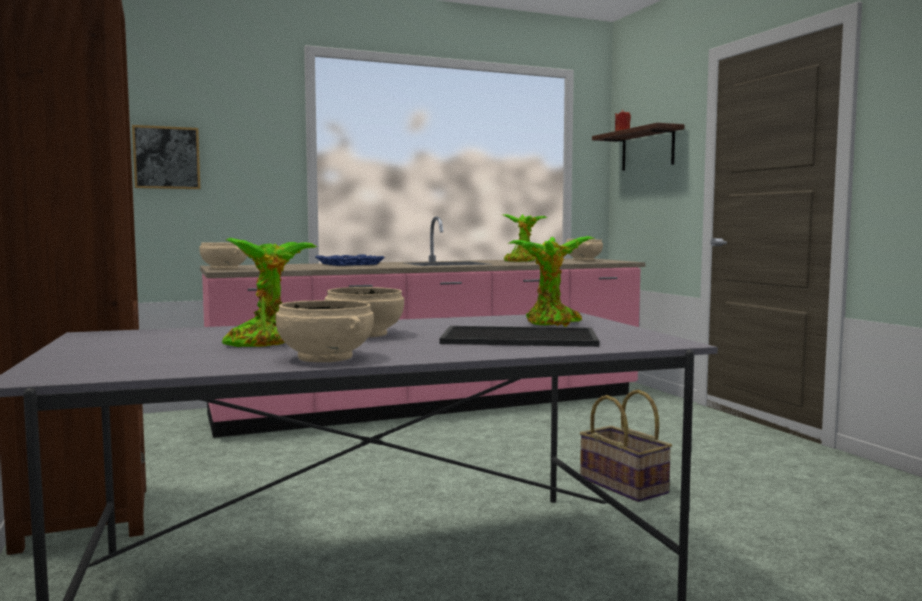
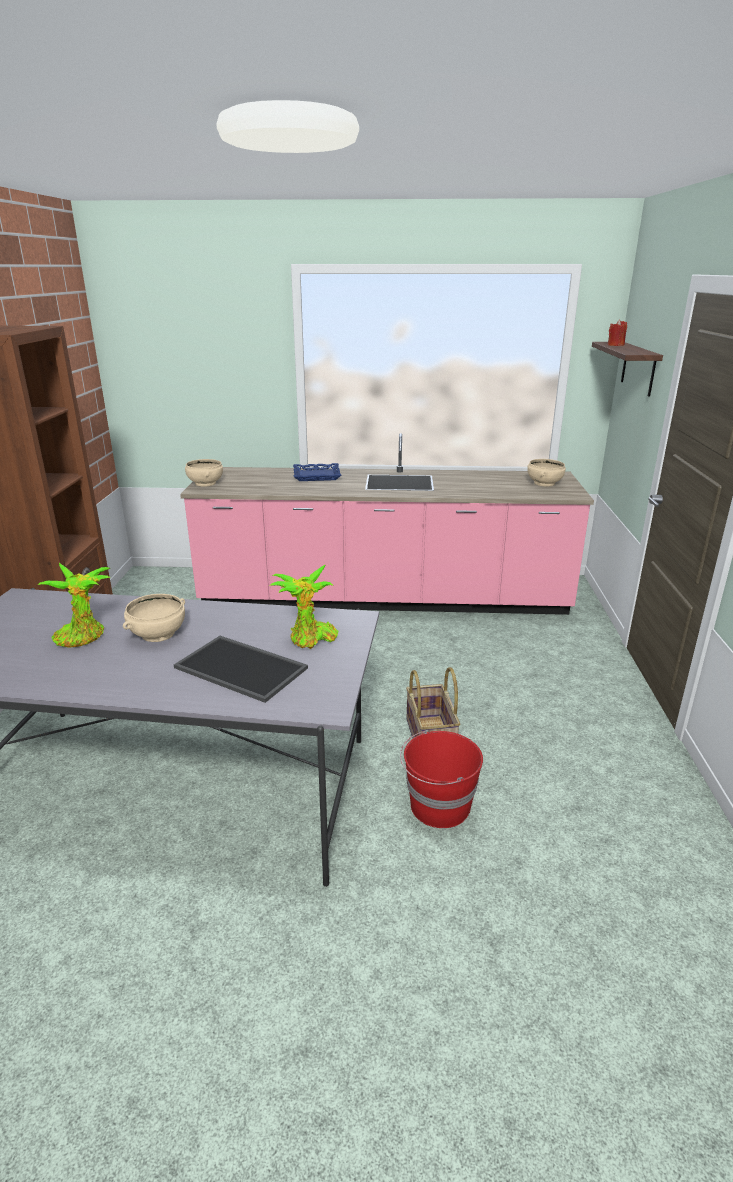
camera: 25 degrees right, 20 degrees up
(166, 158) = (182, 374): picture -> none
(324, 357) = (75, 679): beige bowl -> none
(521, 261) = (478, 481): potted plant -> none
(705, 528) = (438, 806): none -> red bucket

